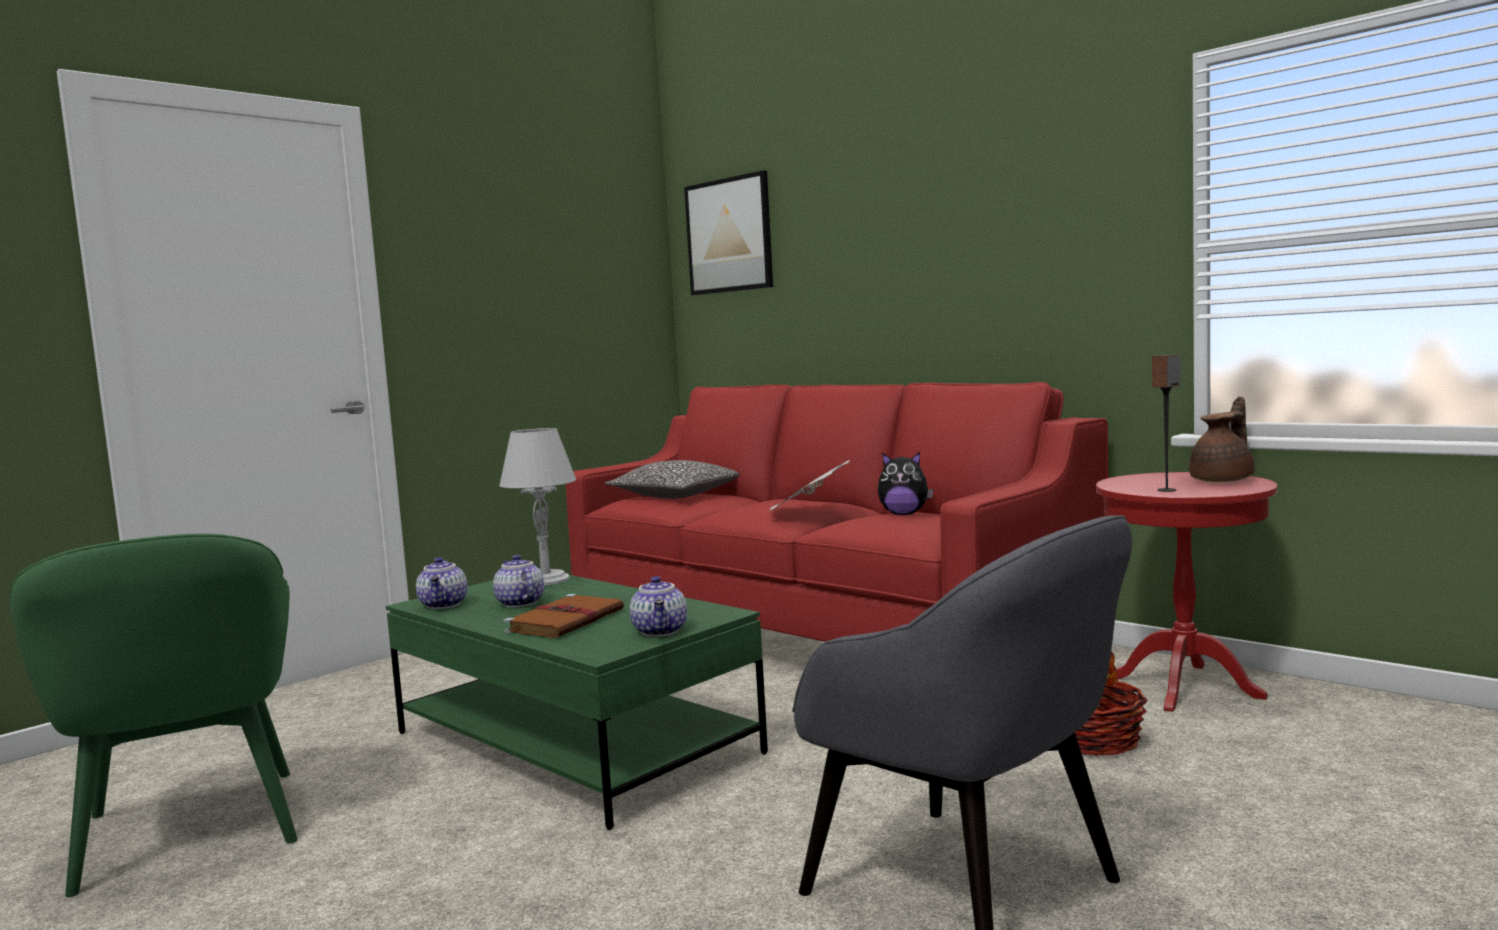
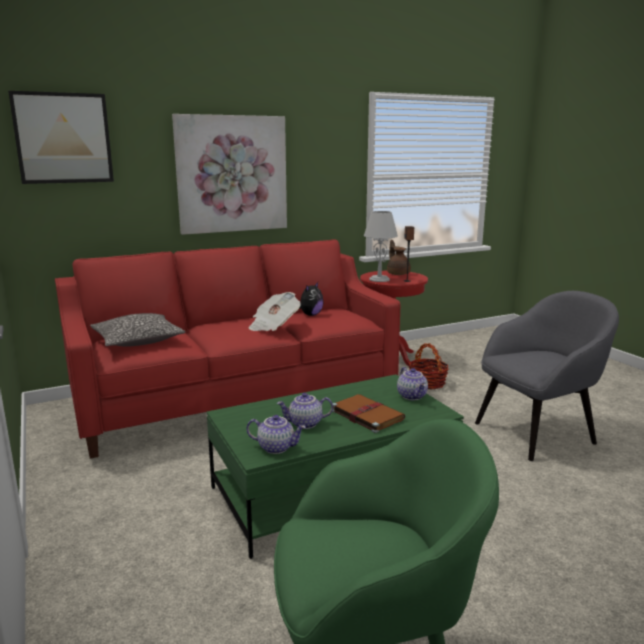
camera: 70 degrees left, 10 degrees up
(545, 580) = (248, 412): grey table lamp -> grey table lamp (379, 279)
(661, 631) = (412, 396): teapot -> teapot turned 60 degrees clockwise
(917, 265) = (232, 174): none -> picture

